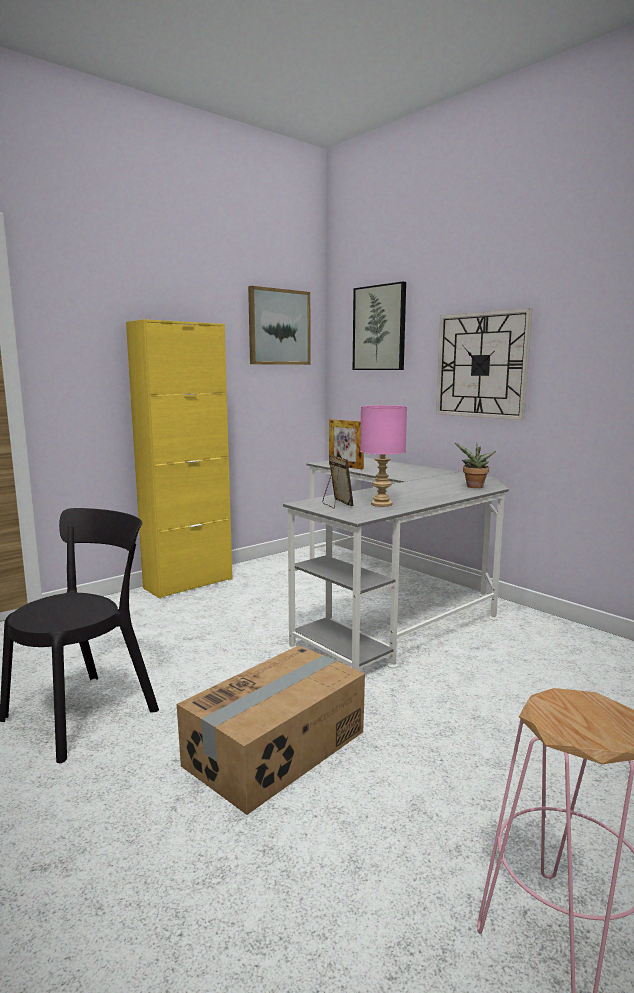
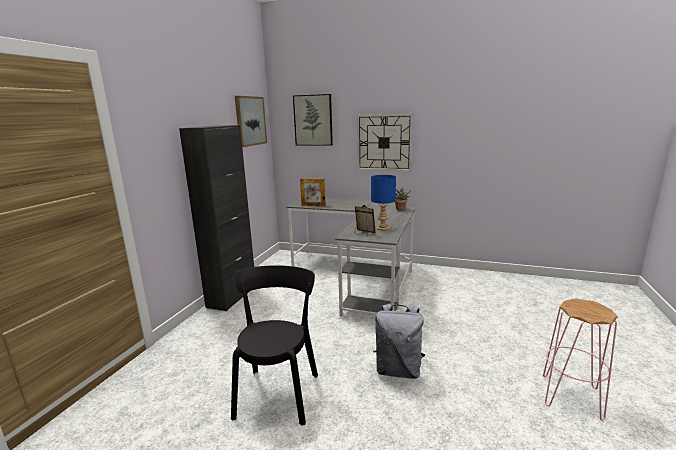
camera: 30 degrees left, 5 degrees up
(188, 583) = (232, 296): yellow cabinet -> black cabinet
(277, 749) = (398, 370): cardboard box -> grey backpack
(381, 504) = (382, 228): pink table lamp -> blue table lamp

